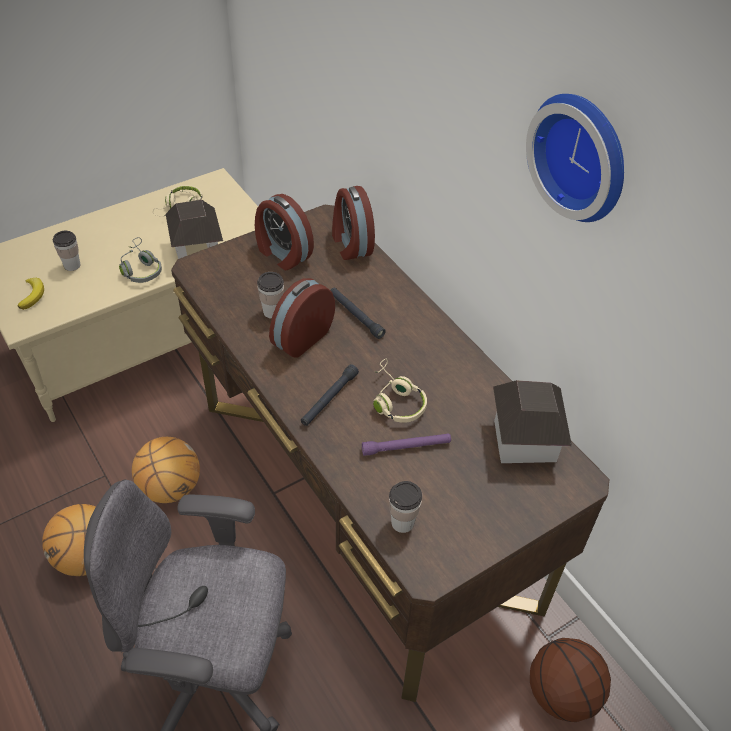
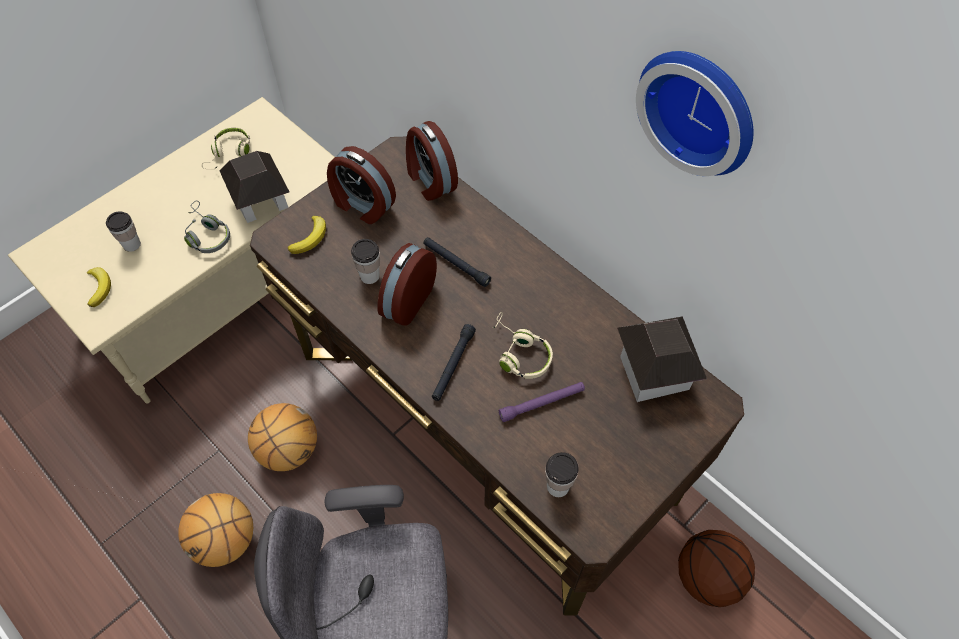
camera: 10 degrees left, 10 degrees up
(227, 272) = (310, 238): none -> banana

